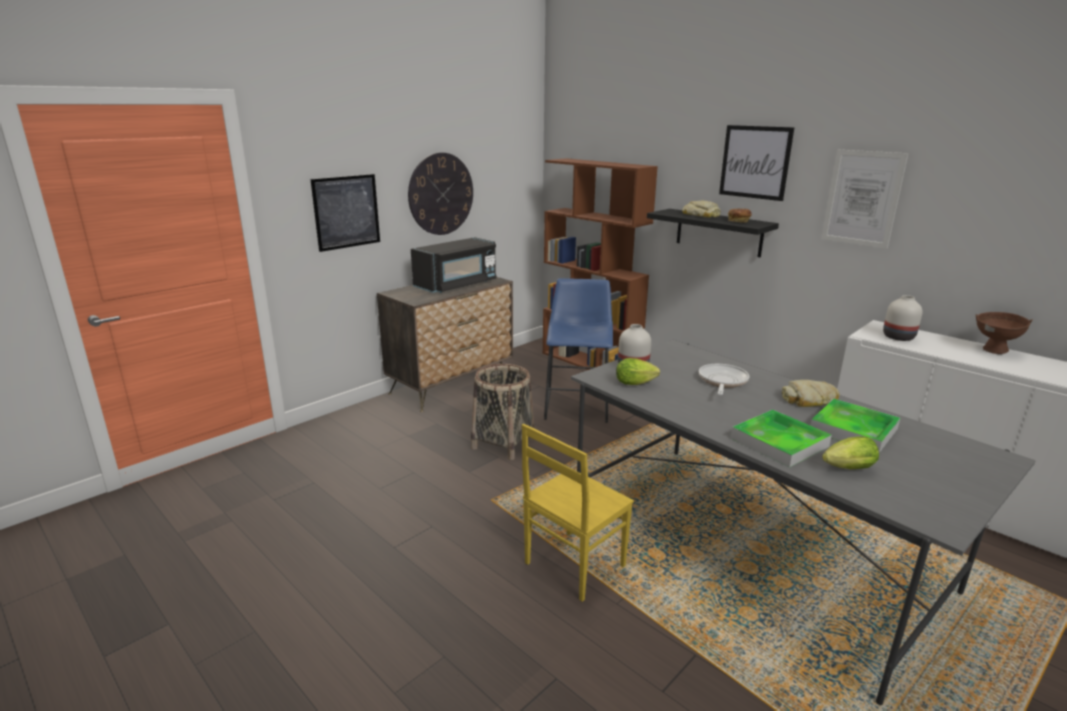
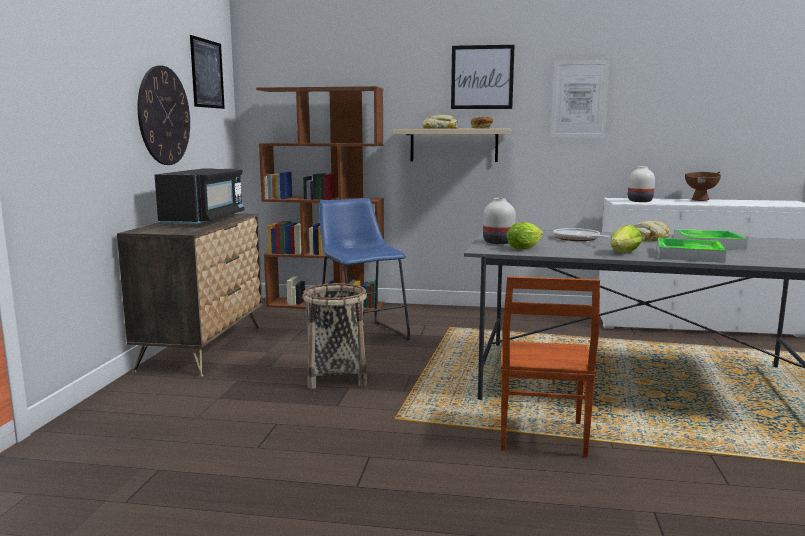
camera: 35 degrees left, 10 degrees down
(346, 212) = (84, 122): picture -> picture (207, 74)
(572, 565) = (540, 437): yellow chair -> brown chair
(719, 232) = (454, 145): black shelf -> beige shelf
(846, 469) = (751, 257): lettuce -> lettuce (622, 253)

